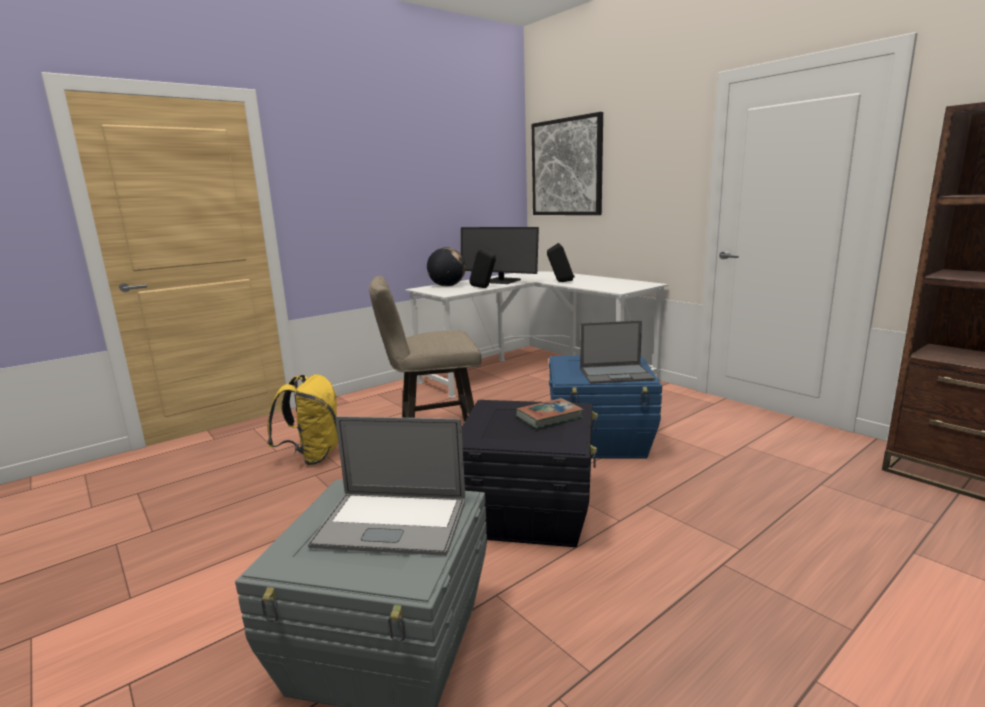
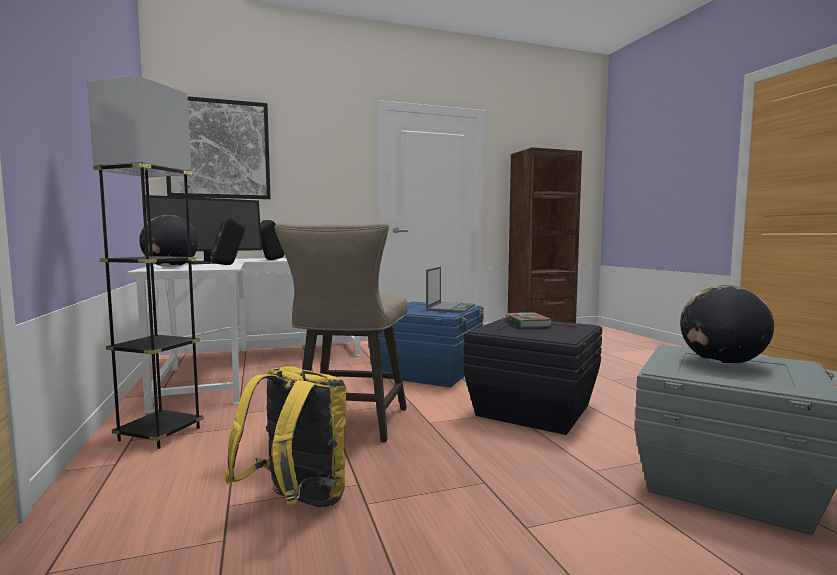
camera: 70 degrees left, 10 degrees down
(388, 397) = (160, 434): none -> black floor lamp
(392, 523) = (722, 362): laptop -> globe

